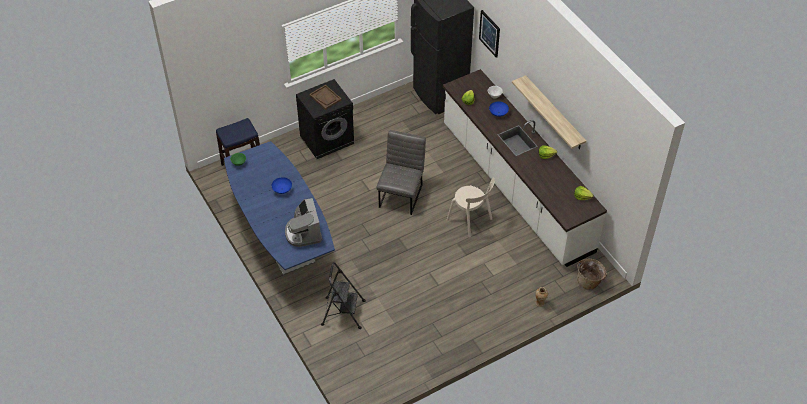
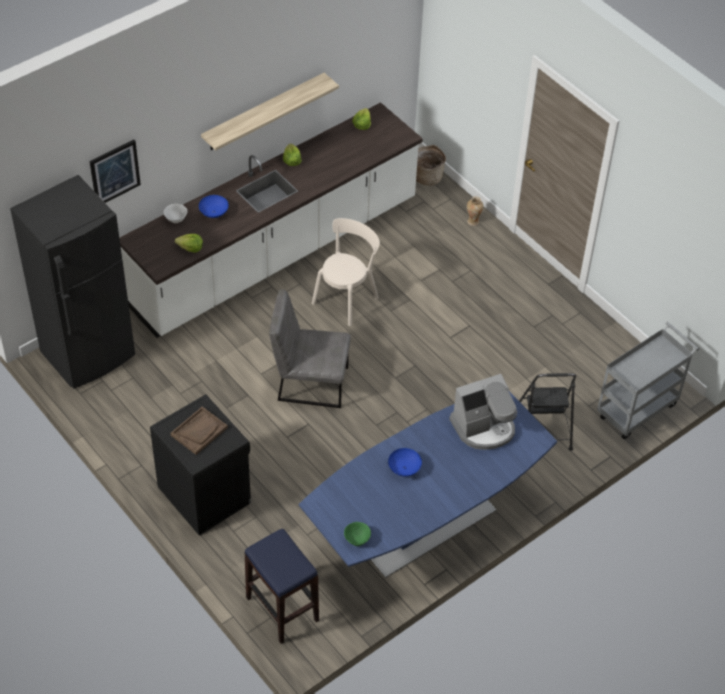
camera: 100 degrees left, 0 degrees up
(346, 371) = (638, 411): none -> grey cart

